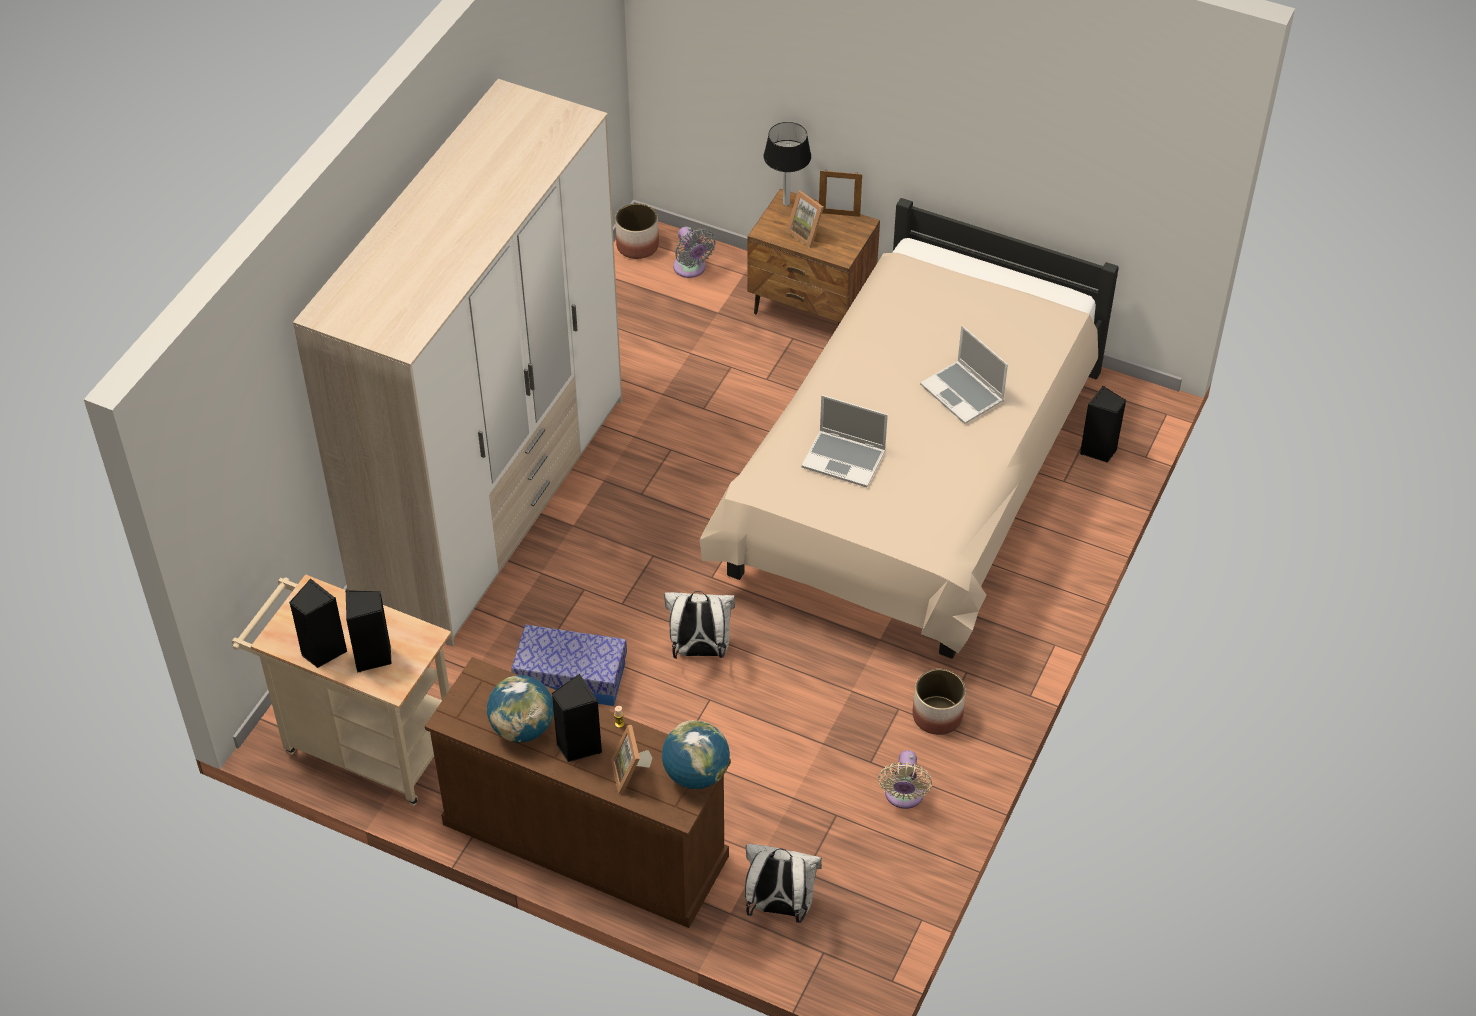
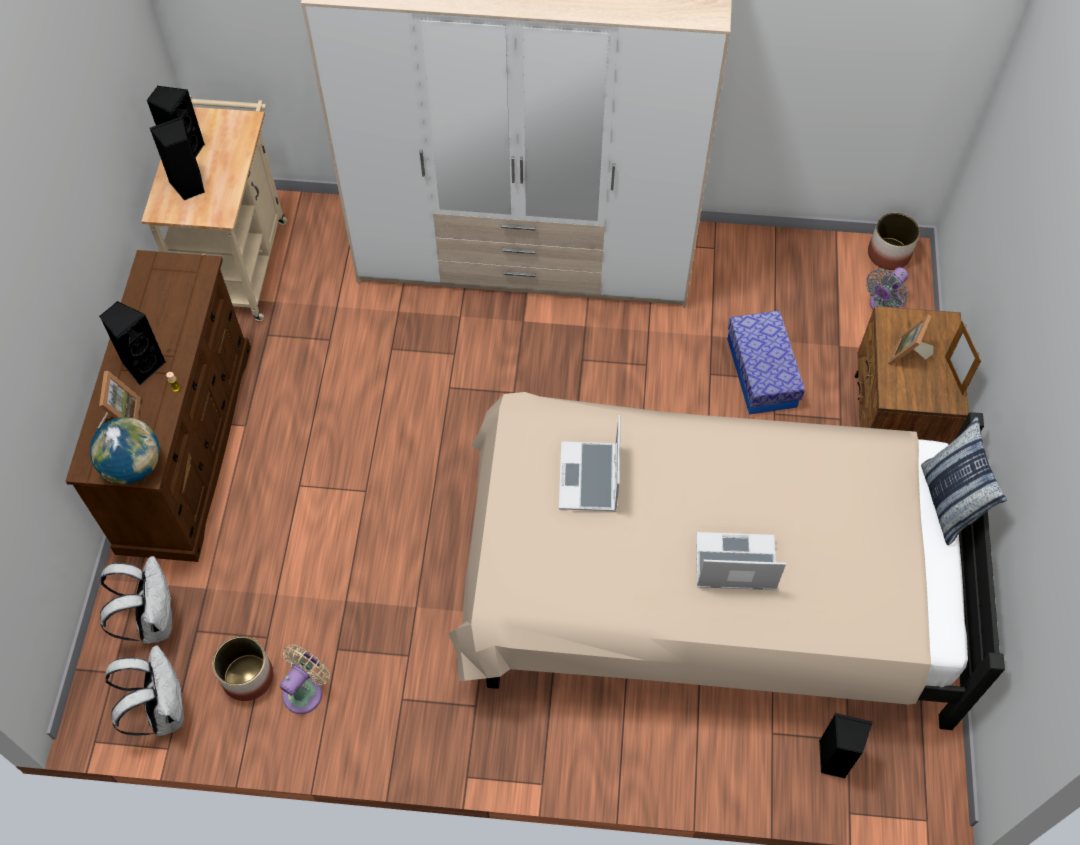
camera: 70 degrees right, 10 degrees up
(522, 728) = (152, 318): globe -> none
(571, 677) = (354, 377): storage box -> storage box (761, 372)
(631, 774) = (122, 416): picture frame -> picture frame turned 120 degrees clockwise
(699, 650) = (418, 465): white backpack -> white backpack (163, 710)
(786, 203) = (941, 324): table lamp -> none
(903, 796) = (305, 691): beige fan -> beige fan turned 135 degrees clockwise
(937, 716) = (411, 694): planter -> planter (247, 677)
(959, 255) = (948, 502): none -> pillow
(963, 394) = (734, 564): laptop -> laptop turned 60 degrees clockwise

